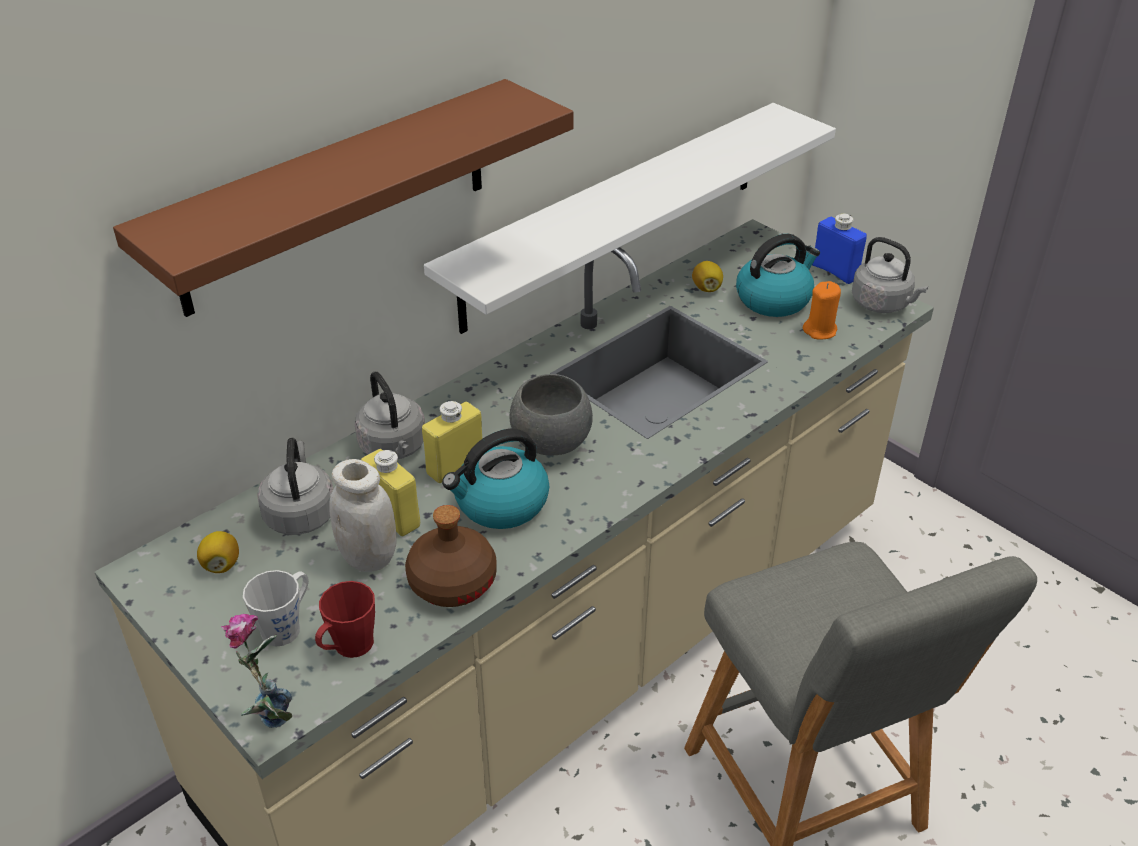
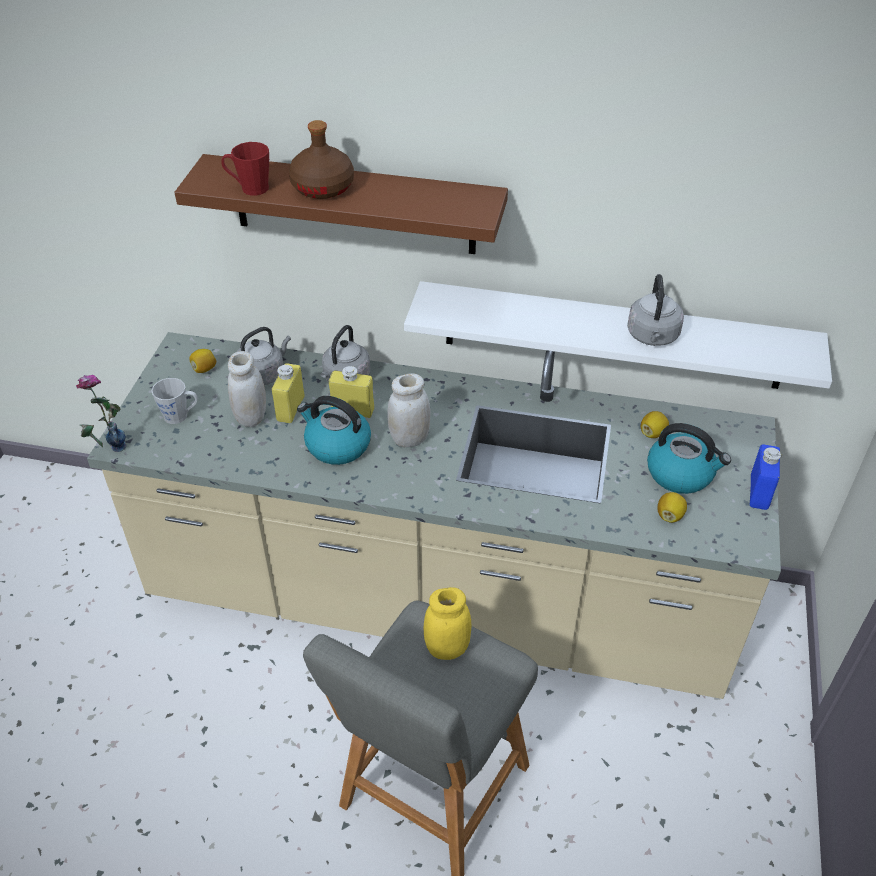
camera: 55 degrees right, 5 degrees up
(348, 647) = (182, 446): red mug -> red mug (249, 188)
(452, 581) = (259, 459): brown bottle -> brown bottle (323, 187)
(550, 443) = (409, 439): grey bowl -> white jar
(807, 592) = (447, 648): none -> yellow jar
(820, 330) = (669, 515): orange candle -> lemon
(883, 304) = (747, 538): grey kettle -> grey kettle (652, 337)

